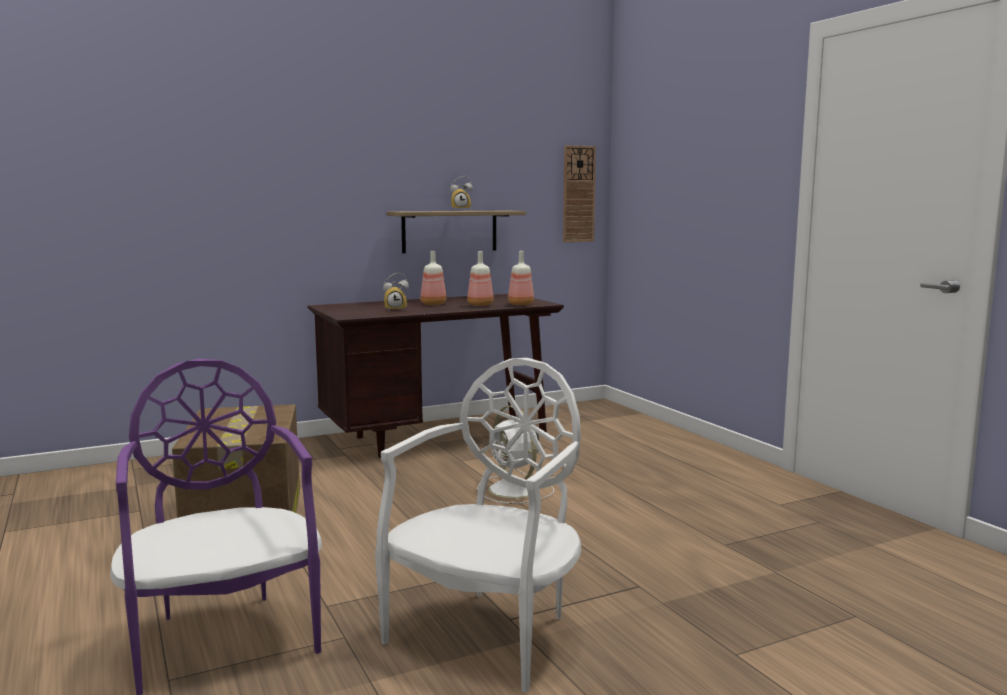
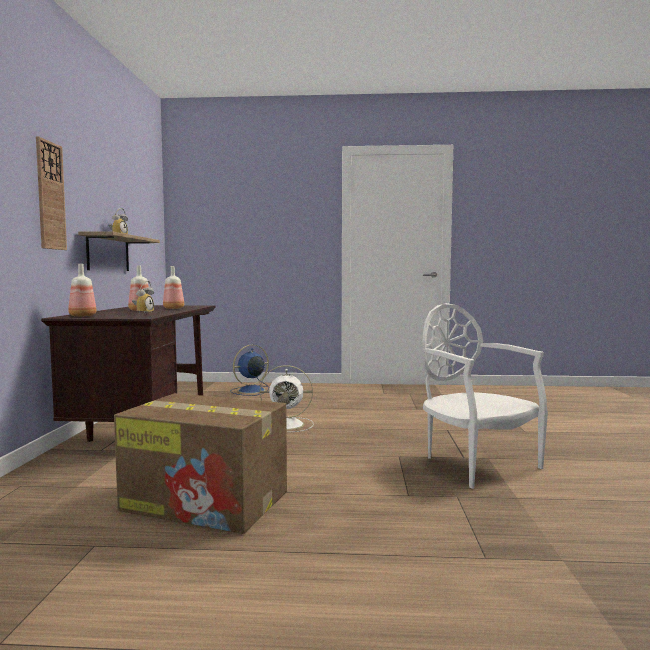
camera: 60 degrees left, 5 degrees down
(225, 636) = (429, 531): purple chair -> none
(520, 304) = (193, 306): bottle -> bottle (82, 316)
(578, 194) = (156, 232): wall clock -> wall clock (50, 196)
(633, 437) = (250, 391): none -> blue fan

